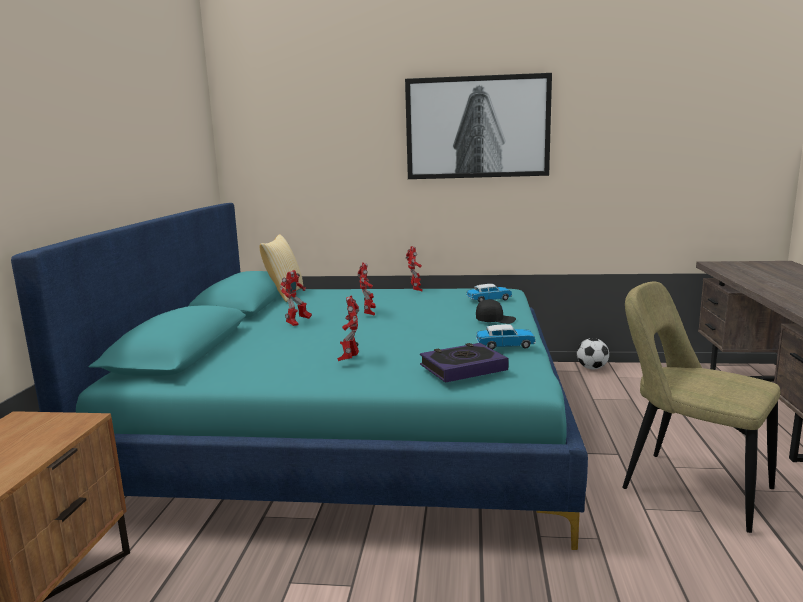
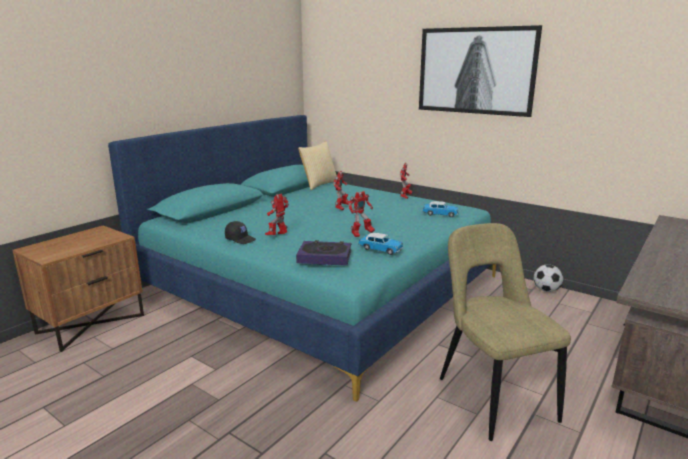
camera: 30 degrees right, 5 degrees up
(297, 323) = (293, 205): toy robot -> toy robot (361, 234)
(495, 320) = (414, 230): black cap -> black cap (240, 239)

